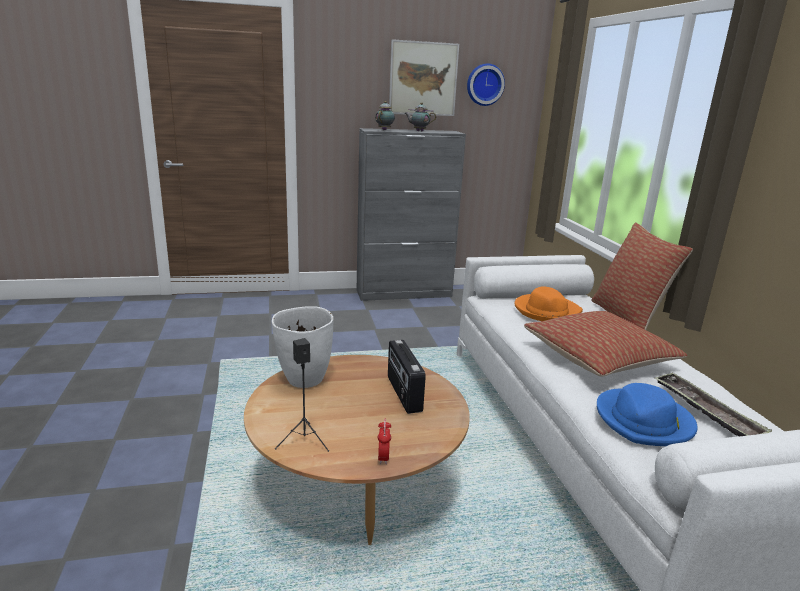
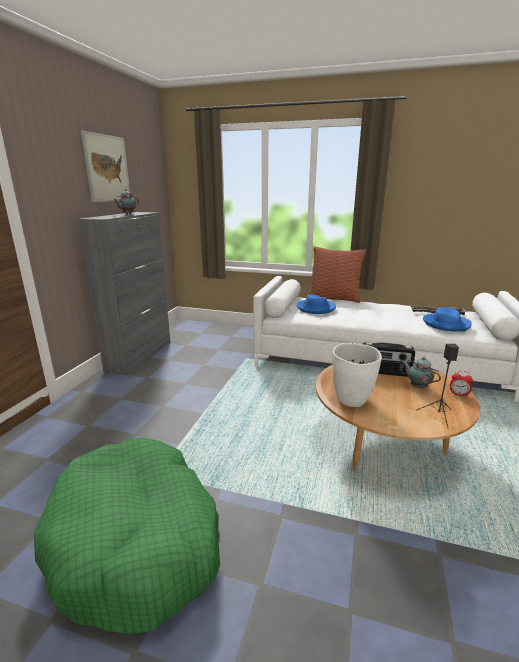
camera: 60 degrees left, 0 degrees up
(147, 375) = (137, 541): none -> green dog bed
(385, 130) = (105, 217): teapot -> teapot (417, 387)
(484, 84) = (141, 172): wall clock -> none
(546, 311) = (315, 308): orange hat -> blue hat
(599, 358) = (379, 314): pillow -> none

